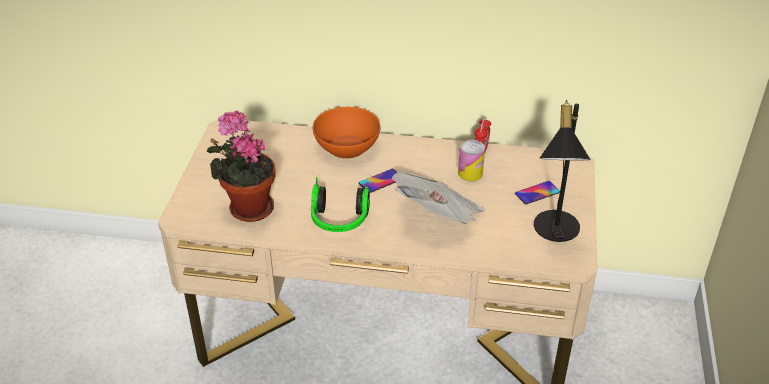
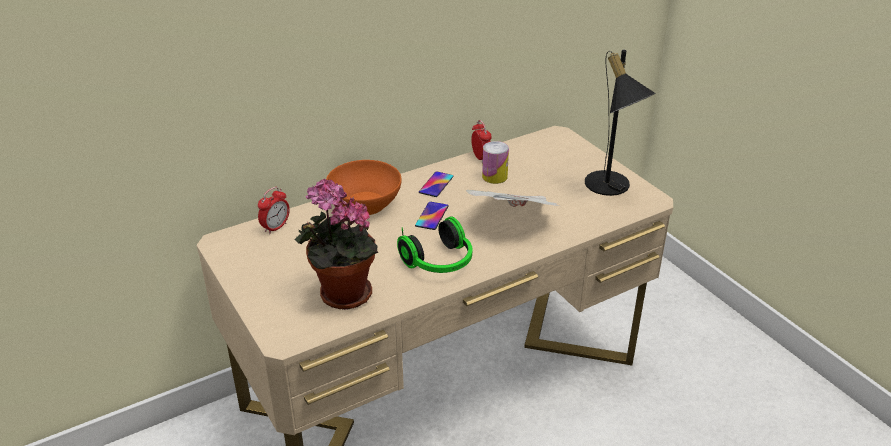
camera: 40 degrees left, 5 degrees down
(268, 135) = (275, 227): none -> alarm clock
(537, 193) = (562, 167): phone -> phone (436, 184)

